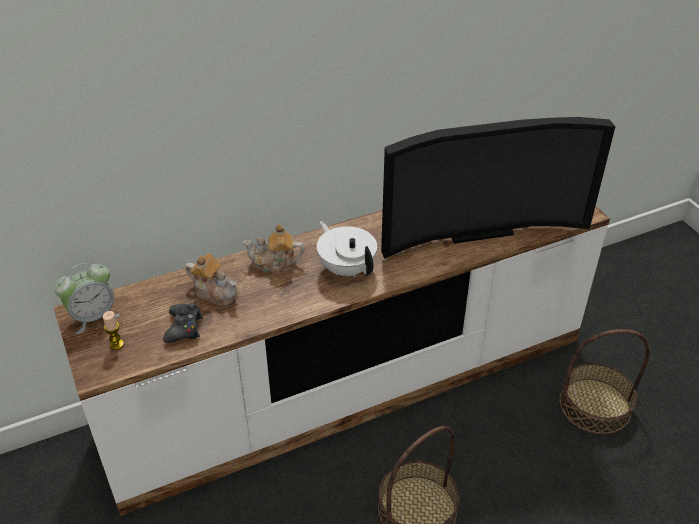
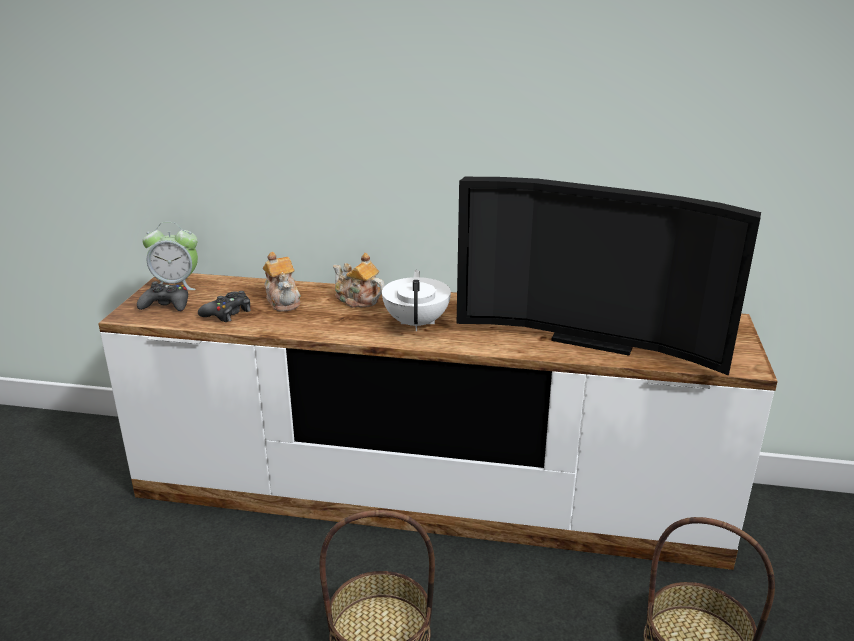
camera: 35 degrees right, 15 degrees down
(116, 344) = (166, 305): candle -> black game controller

